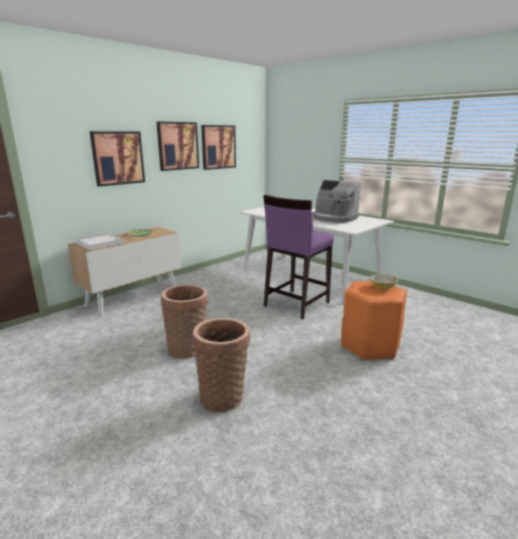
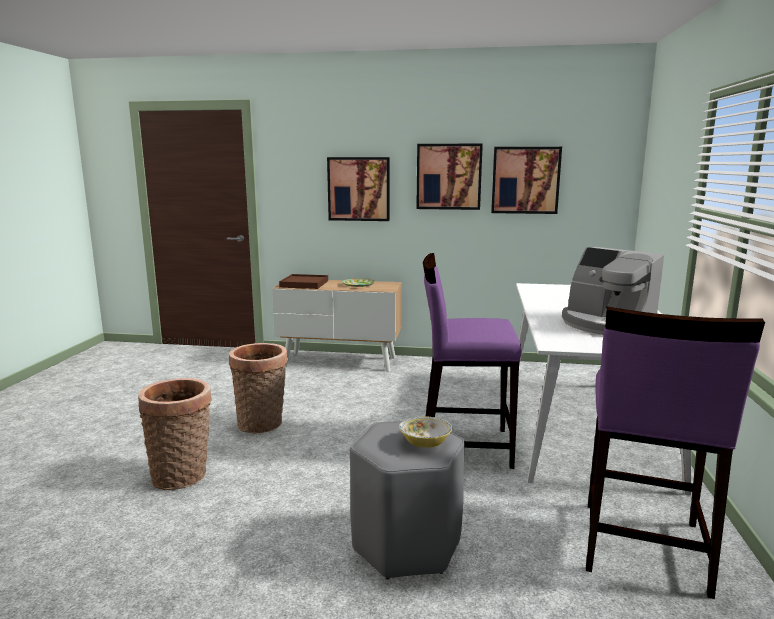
camera: 55 degrees right, 5 degrees down
(99, 243) = (304, 284): white tray -> brown tray
(334, 219) = (605, 324): coffee machine -> coffee machine turned 45 degrees counterclockwise
(370, 346) = (407, 545): orange stool -> grey stool
(406, 304) = (642, 547): none -> purple stool

